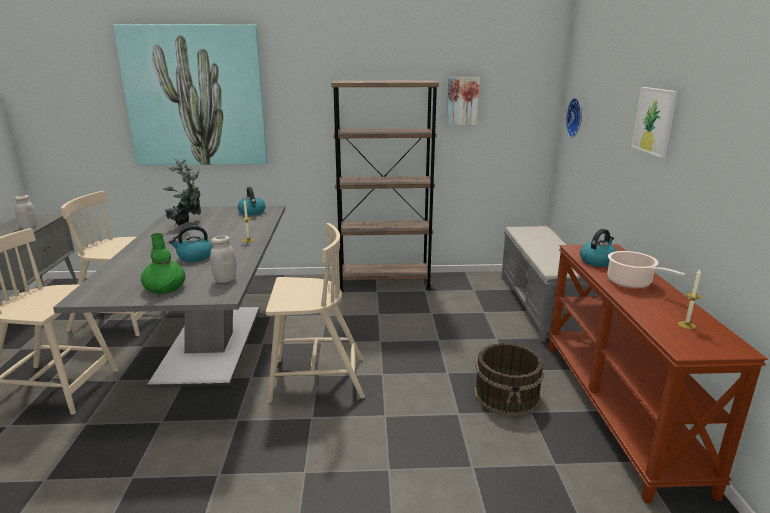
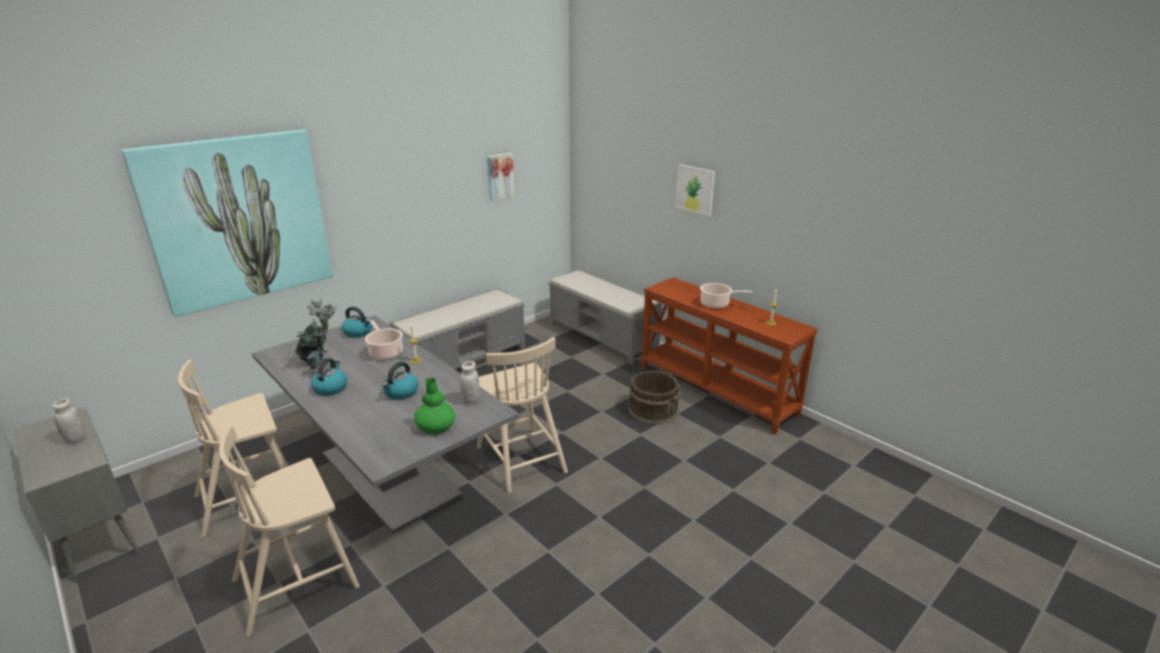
camera: 40 degrees left, 5 degrees up
(241, 229) = (385, 352): none -> cooking pot
(316, 379) = (520, 458): beige chair -> beige chair turned 105 degrees clockwise
(384, 282) = (464, 360): brown bookcase -> grey bench
(576, 117) = (596, 179): wall clock -> none
(597, 261) = (681, 294): kettle -> kettle (330, 388)

